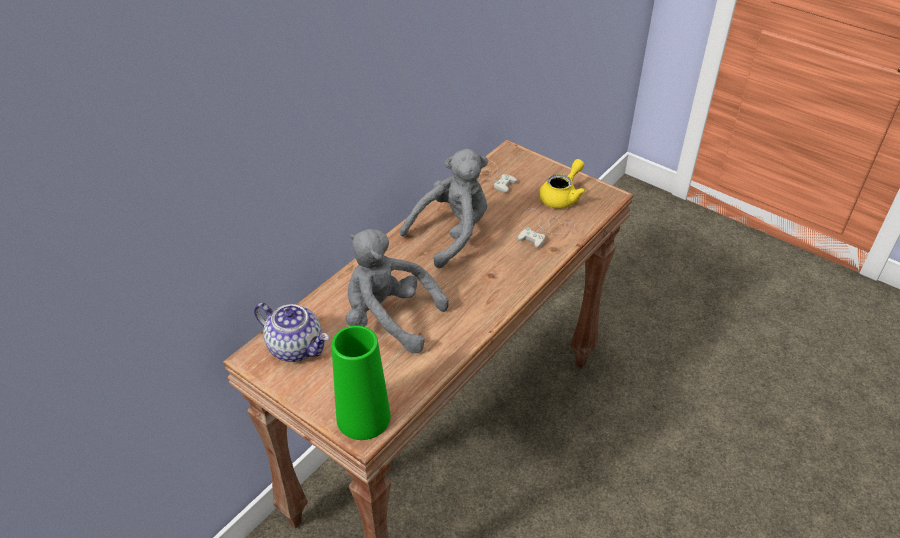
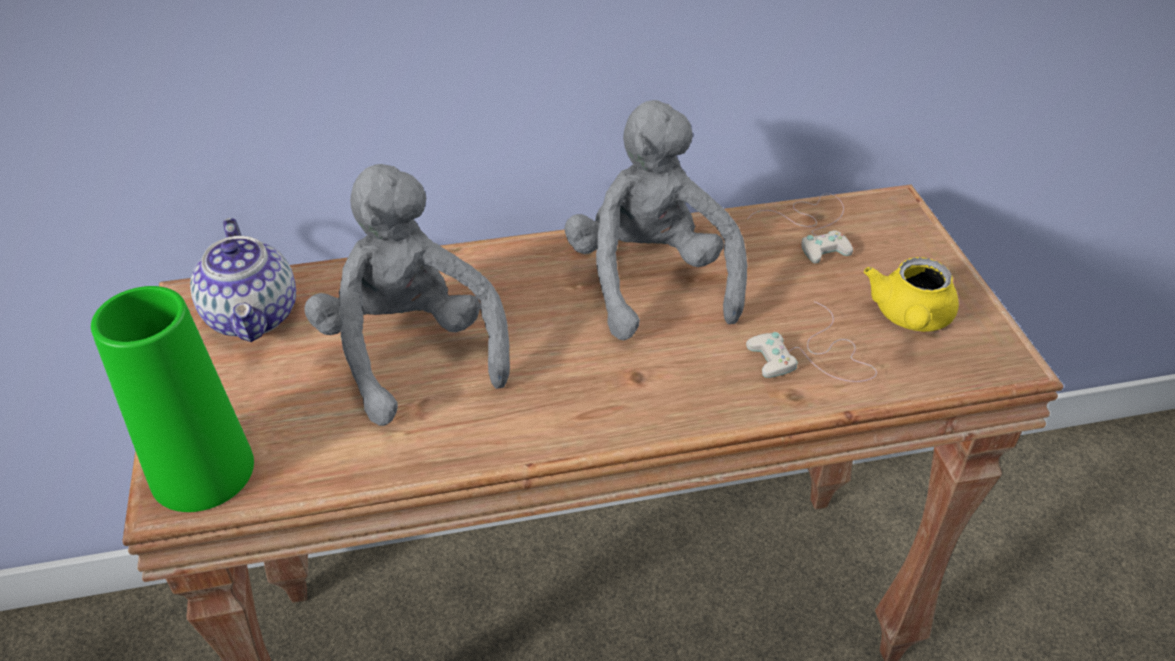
camera: 40 degrees right, 0 degrees up
(452, 234) = (651, 280): grey plush toy -> grey plush toy turned 105 degrees counterclockwise
(562, 196) = (909, 318): yellow teapot -> yellow teapot turned 120 degrees clockwise

